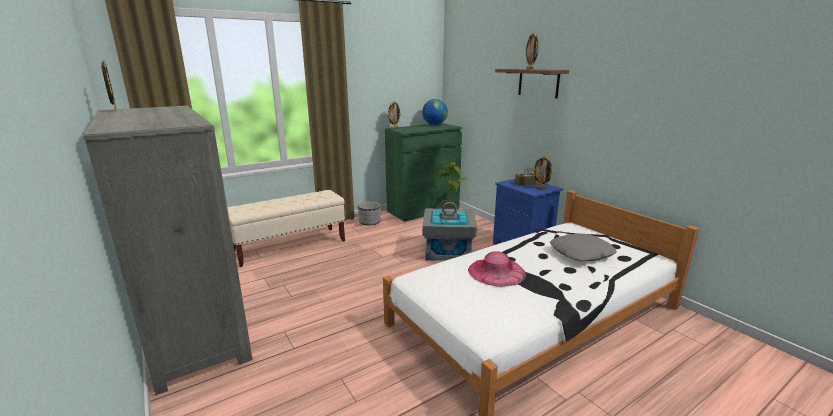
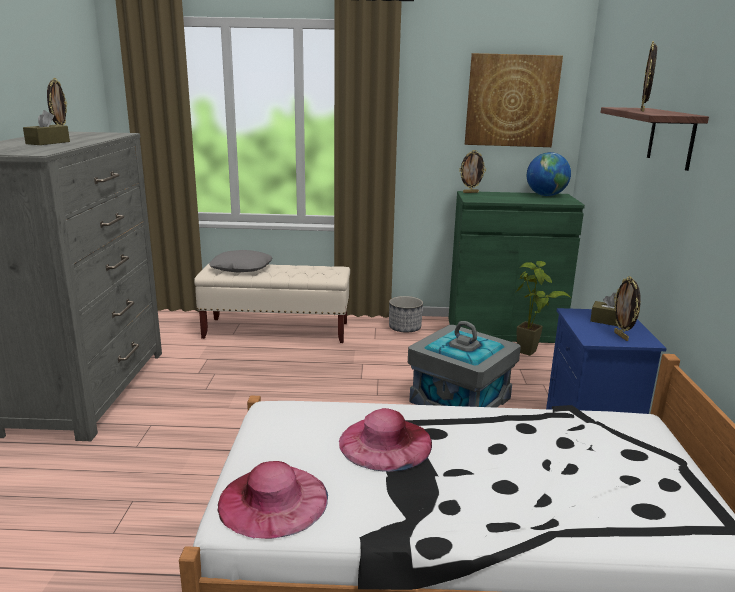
camera: 35 degrees right, 0 degrees up
(155, 117) = (48, 143): none -> brown tissue box
(407, 69) = (511, 101): none -> picture
(492, 319) = (273, 500): none -> pink hat
(581, 253) = (572, 470): grey pillow -> grey pillow (241, 268)

